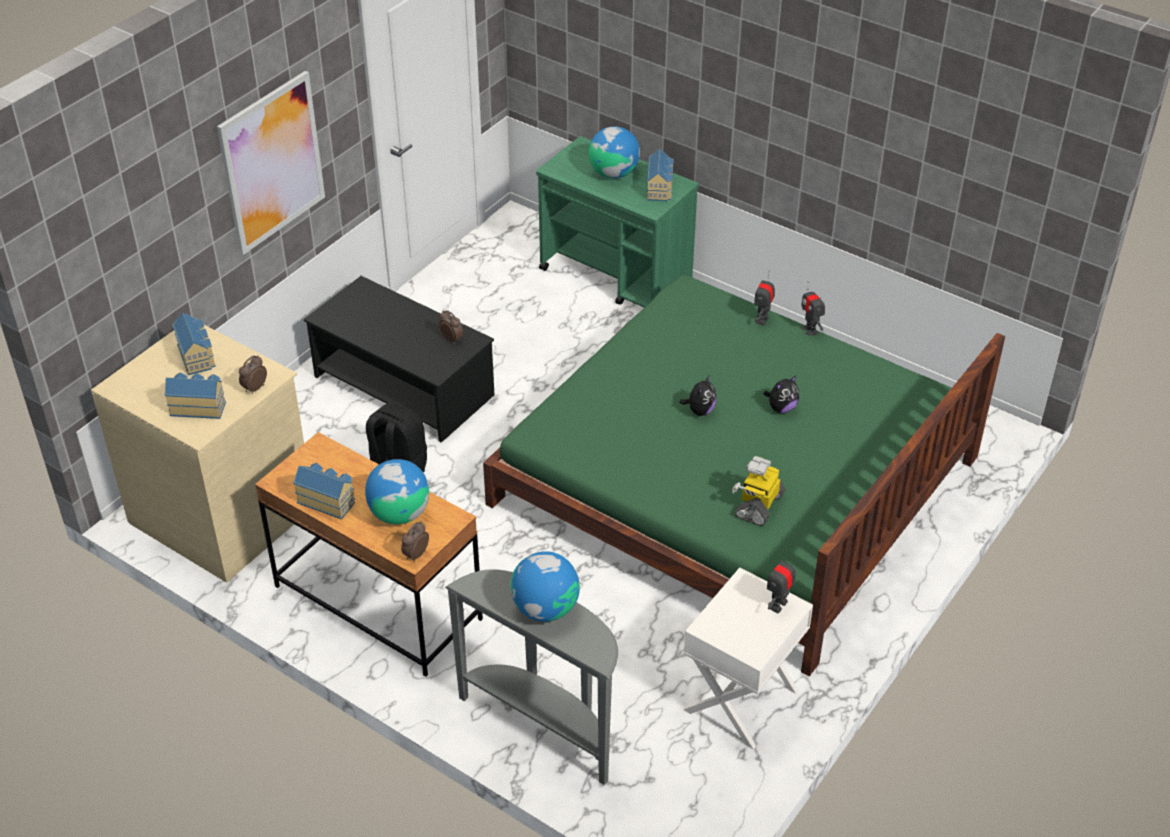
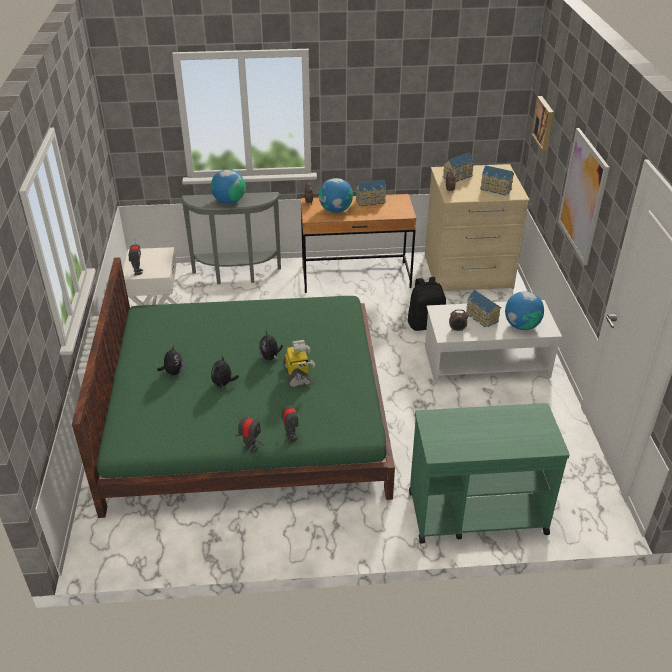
camera: 140 degrees right, 5 degrees down
(115, 246) = (544, 123): none -> picture
(403, 385) = (487, 362): black coffee table -> white coffee table
(613, 173) = (496, 433): globe -> globe (521, 325)
(660, 188) = (447, 440): toy house -> toy house (481, 317)
(758, 505) = (191, 327): toy robot -> toy robot (298, 375)
(827, 454) = (173, 372): none -> plush toy

